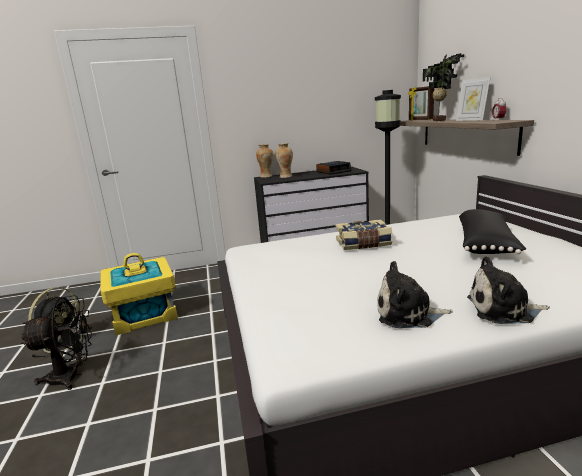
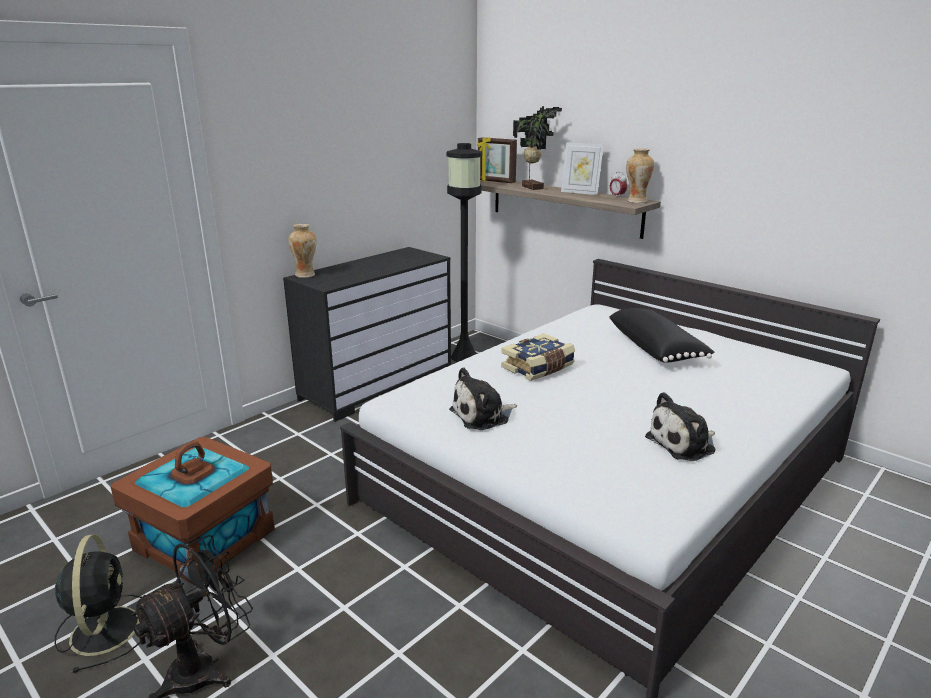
camera: 35 degrees left, 5 degrees up
(144, 314) = (205, 540): yellow storage box -> brown storage box
(285, 177) = (341, 274): vase -> vase (636, 201)
(333, 171) = (400, 259): alarm clock -> none
(503, 310) = (746, 420): plush toy -> plush toy (483, 416)

